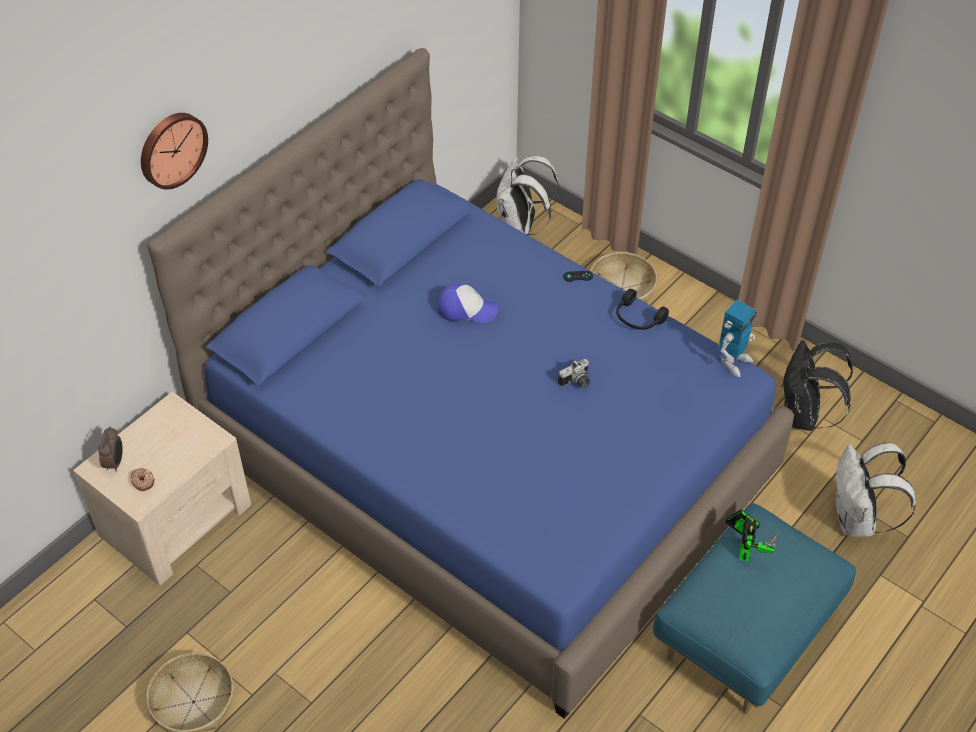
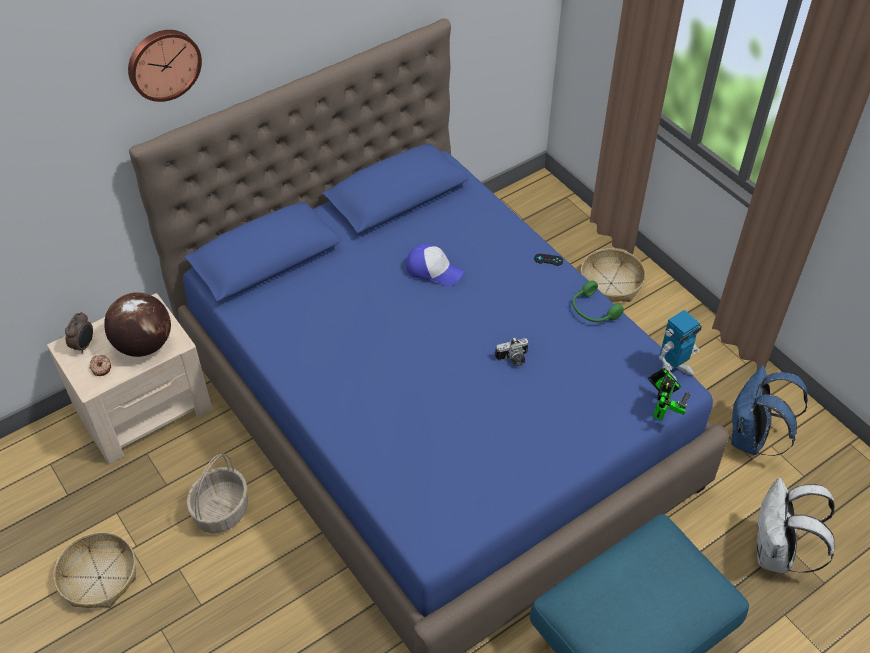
camera: 15 degrees right, 0 degrees up
(180, 448) = (144, 345): none -> globe
(298, 604) = (221, 510): none -> basket
(521, 227) = (535, 211): white backpack -> none
(637, 318) = (593, 310): black headphones -> green headphones
(744, 549) = (638, 558): toy robot -> toy robot (662, 408)
(803, 416) = (751, 439): black backpack -> blue backpack

